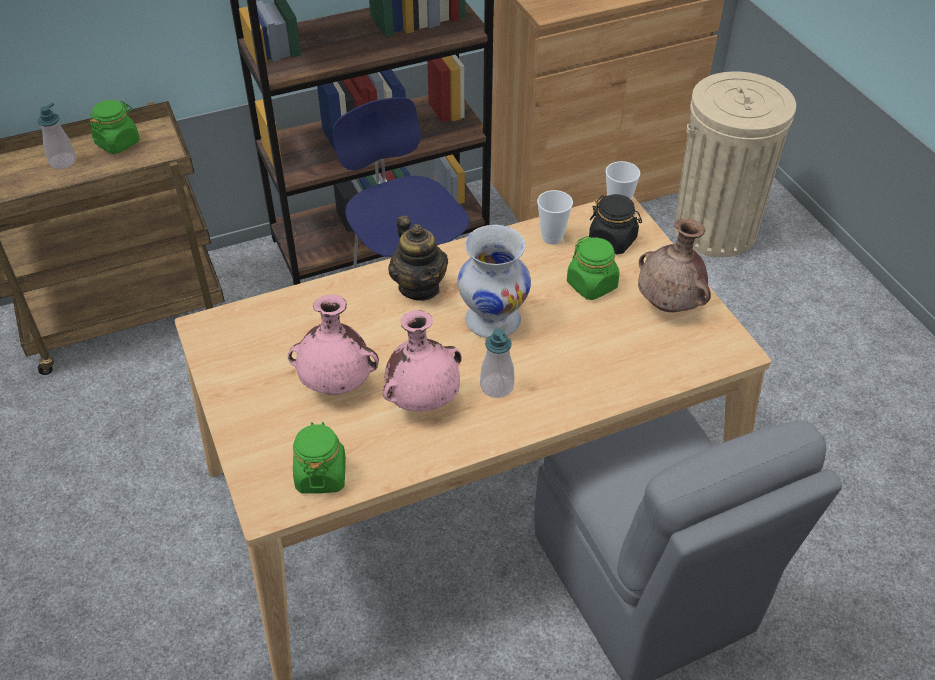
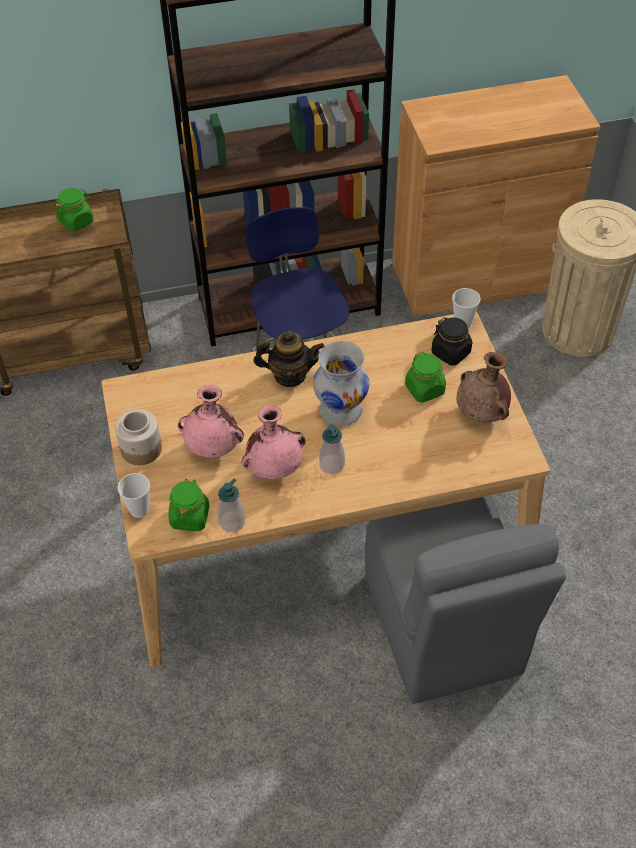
camera: 10 degrees right, 5 degrees up
(63, 161) = (32, 234): soap dispenser -> soap dispenser (232, 522)
(241, 397) = (141, 449): none -> jar
(419, 287) = (290, 375): teapot -> teapot turned 75 degrees counterclockwise
(552, 237) = (403, 344): cup -> cup (139, 510)

